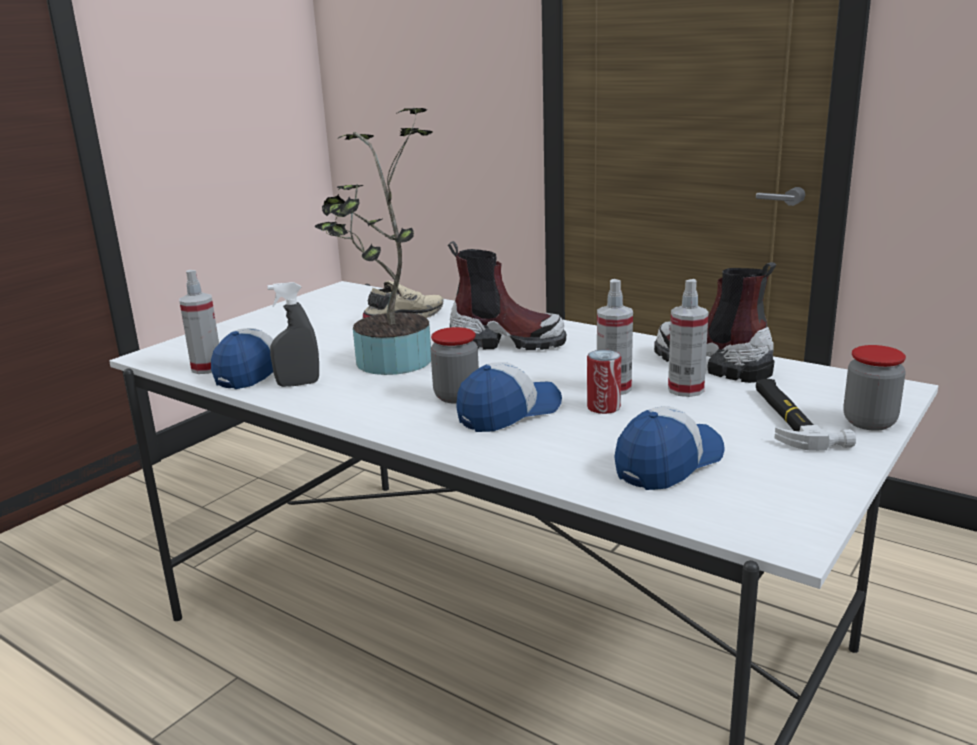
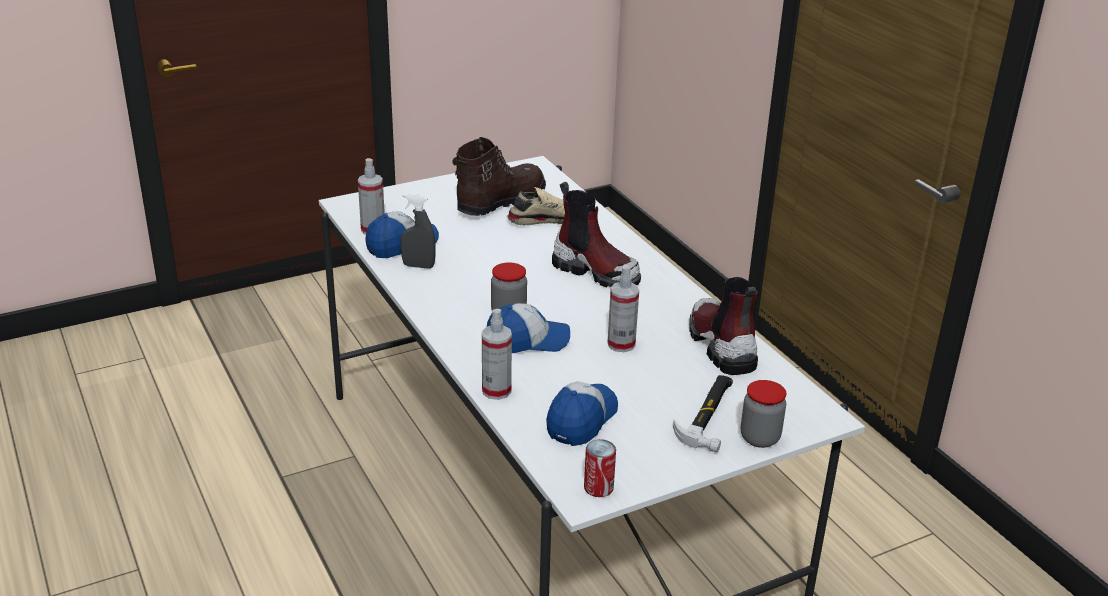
camera: 25 degrees right, 10 degrees up
(336, 318) = (499, 202): none -> brown boot
(389, 364) = (493, 266): potted plant -> none
(603, 407) = (594, 359): can -> can (598, 488)
(668, 463) = (581, 419): cap -> cap turned 45 degrees counterclockwise
(685, 390) = (670, 363): spray bottle -> spray bottle (496, 391)

